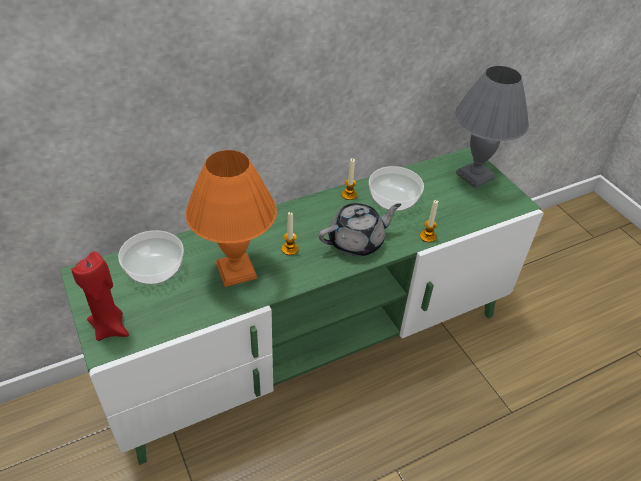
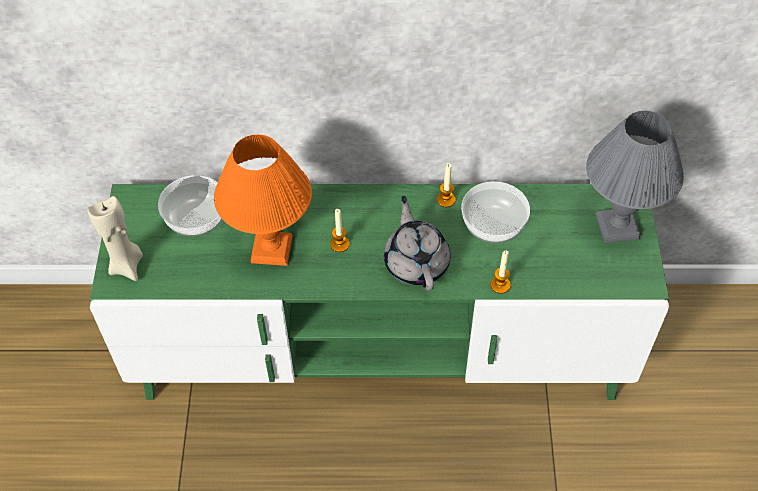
camera: 30 degrees right, 10 degrees up
(110, 327) = (127, 265): red candle -> beige candle
(357, 242) = (416, 262): grey teapot -> grey teapot turned 105 degrees counterclockwise

